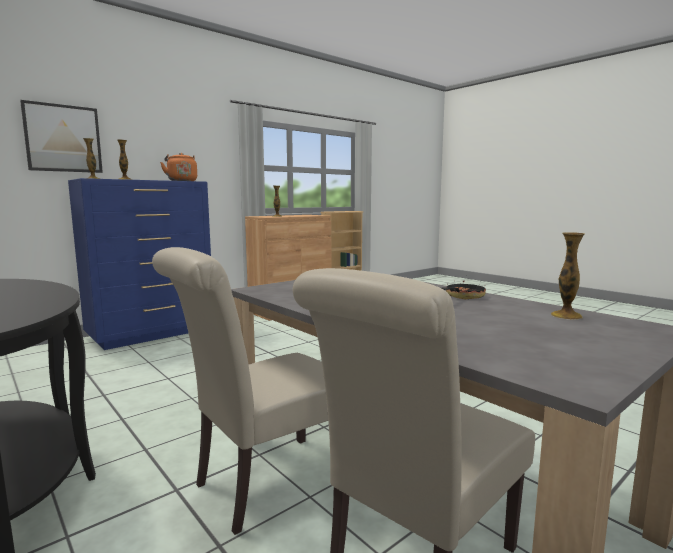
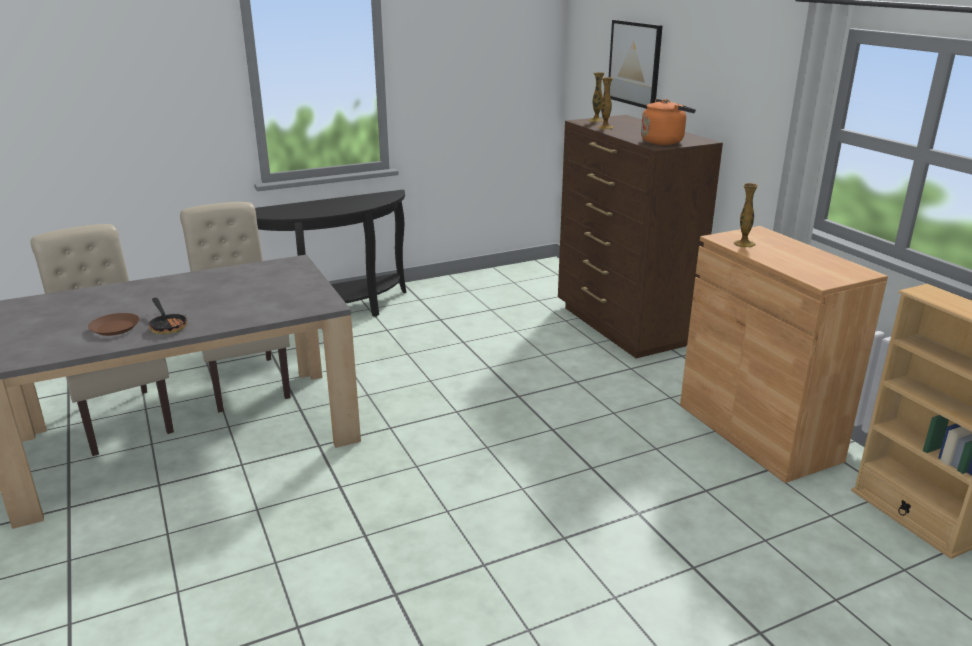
camera: 105 degrees right, 15 degrees up
(152, 333) = (622, 326): blue dresser -> brown dresser
(498, 309) = (115, 328): none -> brown plate
(566, 315) = (65, 346): vase -> none

